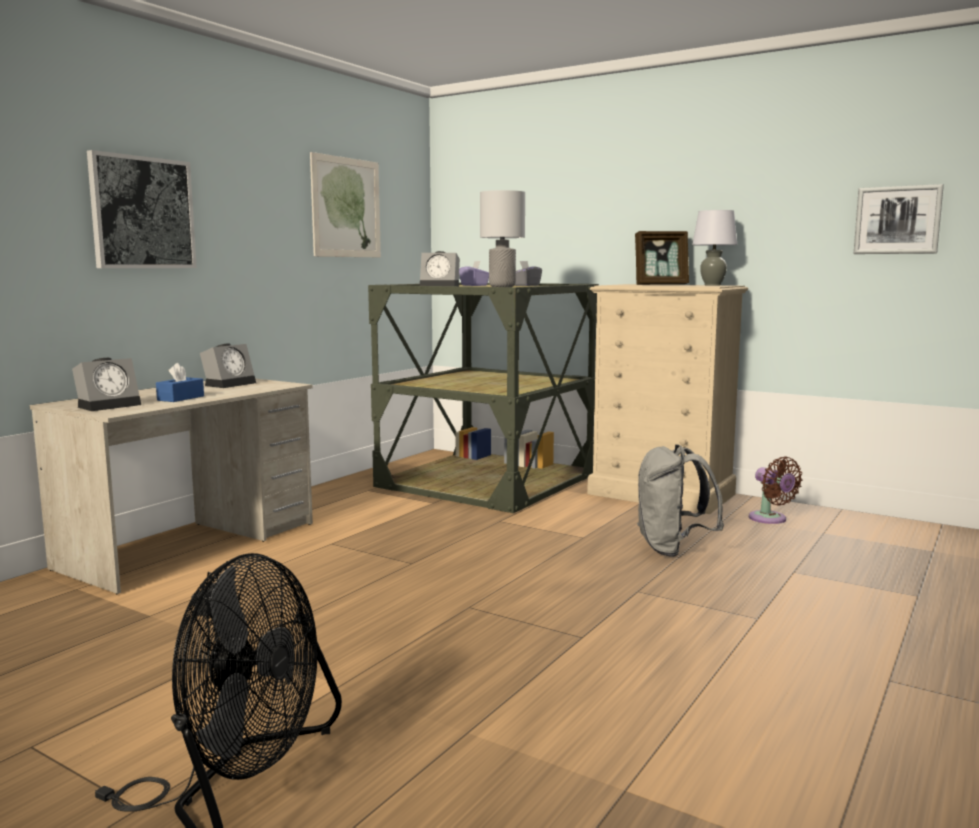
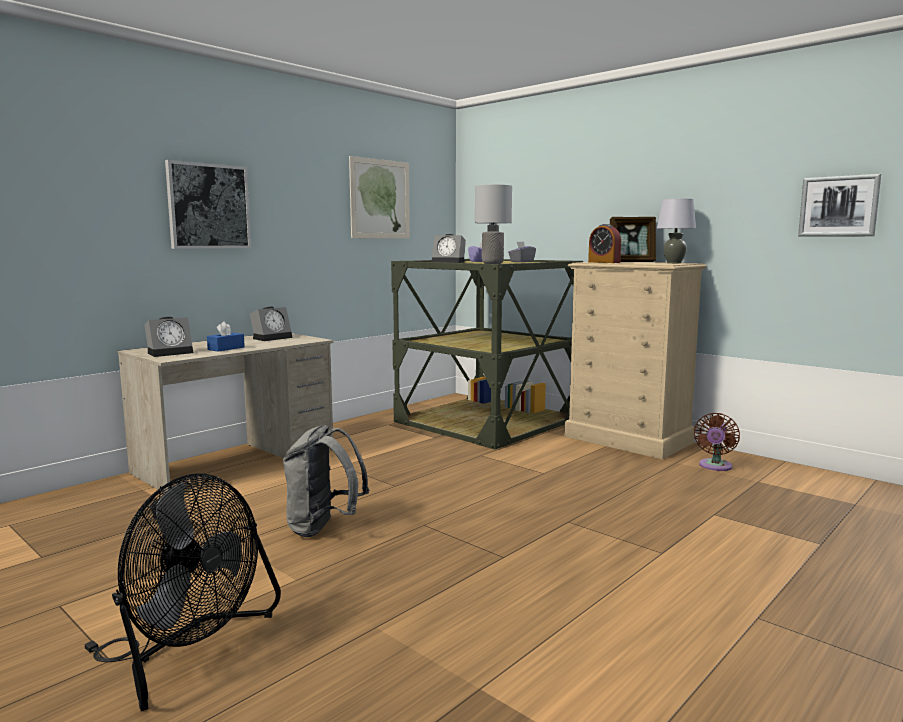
camera: 10 degrees right, 0 degrees up
(632, 285) = (604, 262): none -> alarm clock
(672, 549) = (615, 488): grey backpack -> grey backpack (323, 528)
(770, 519) = (715, 467): brown fan -> brown fan turned 45 degrees clockwise

